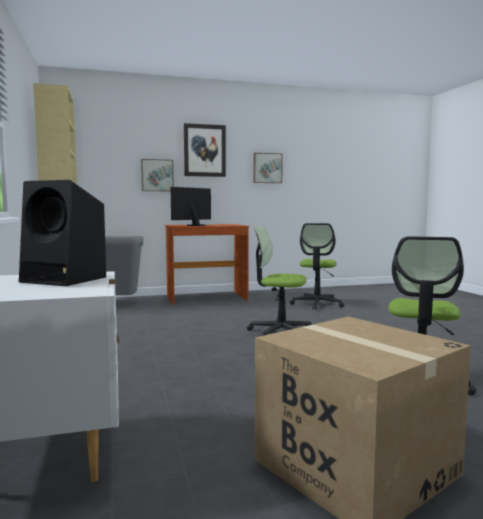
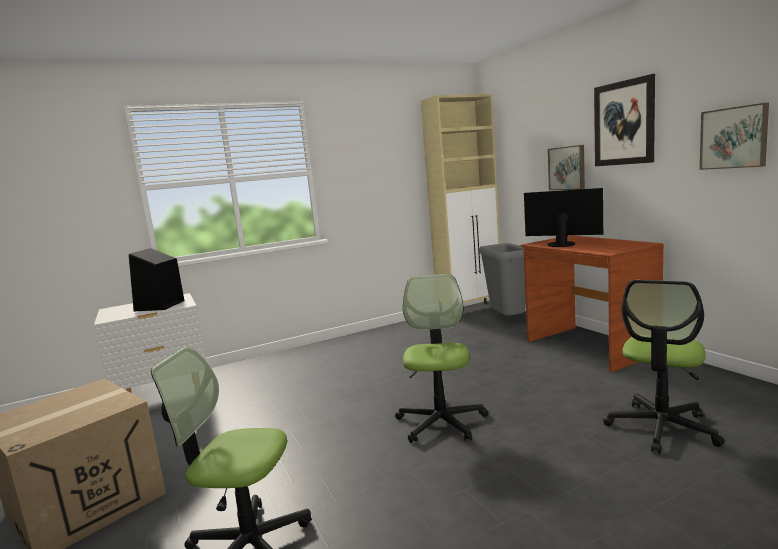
camera: 80 degrees right, 5 degrees up
(317, 304) = (661, 428): office chair -> office chair turned 60 degrees counterclockwise

